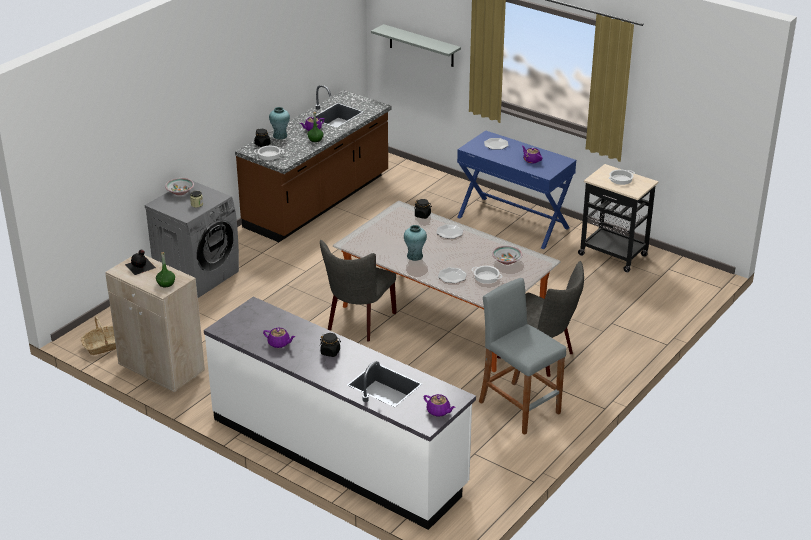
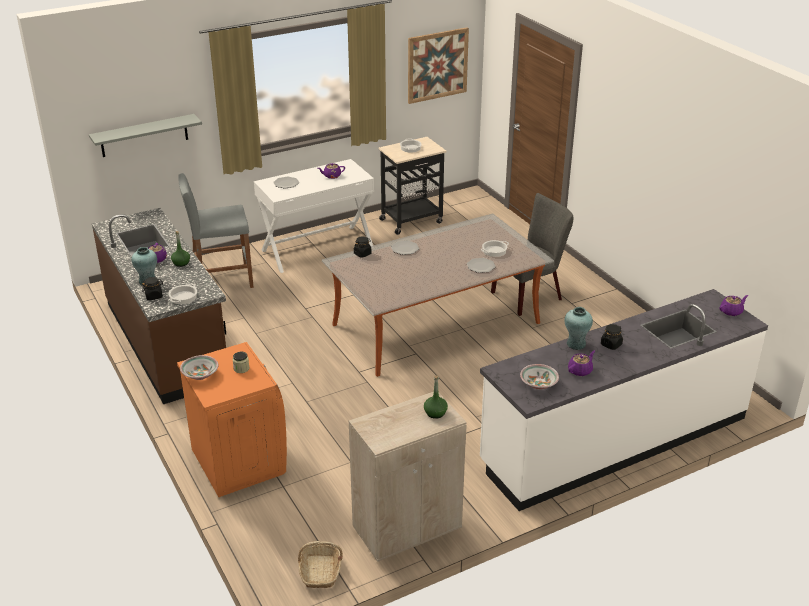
camera: 65 degrees left, 0 degrees up
(141, 266) = (383, 424): black bottle -> none
(197, 278) = (238, 462): grey washing machine -> orange washing machine
(359, 323) = (412, 374): grey chair -> none
(414, 256) = (432, 275): turquoise vase -> turquoise vase (576, 344)
(506, 261) = (475, 235): bowl -> bowl (538, 384)
(513, 222) = (317, 248): blue console table -> white console table
(519, 407) = (596, 325): grey stool -> grey stool (221, 280)
(697, 116) = (437, 65): none -> picture

